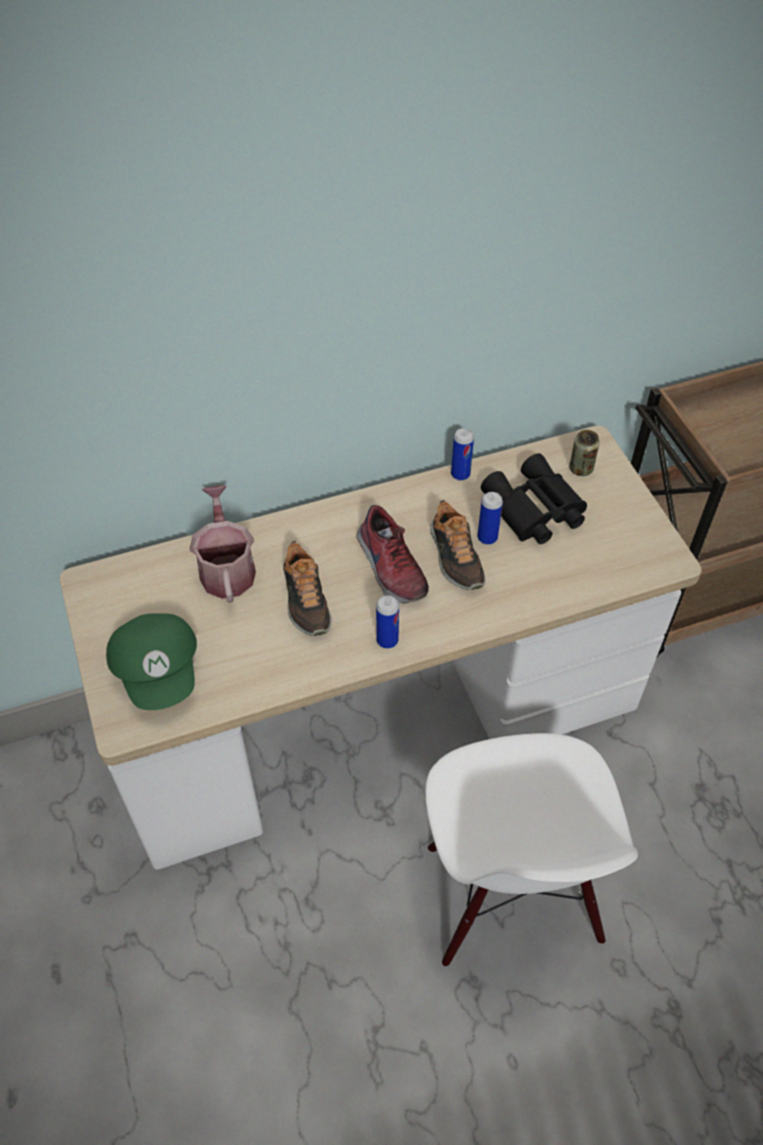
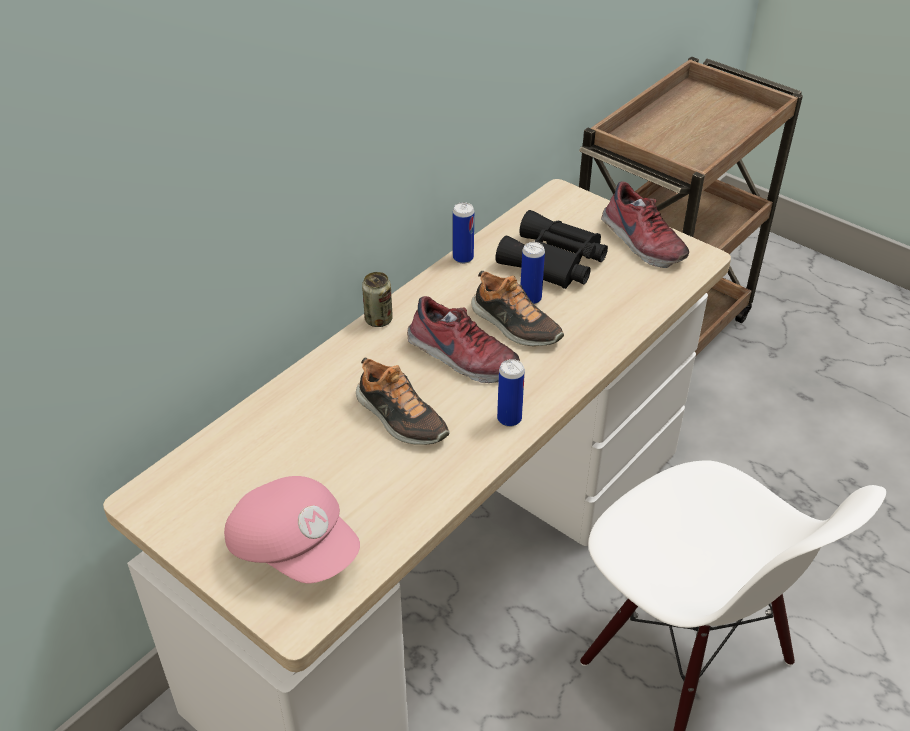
camera: 30 degrees left, 10 degrees down
(159, 671) = (295, 547): green cap -> pink cap
(226, 568) = (294, 423): watering can -> none
(581, 469) = (566, 216): can -> can (378, 320)
(627, 523) = (640, 242): none -> shoe

